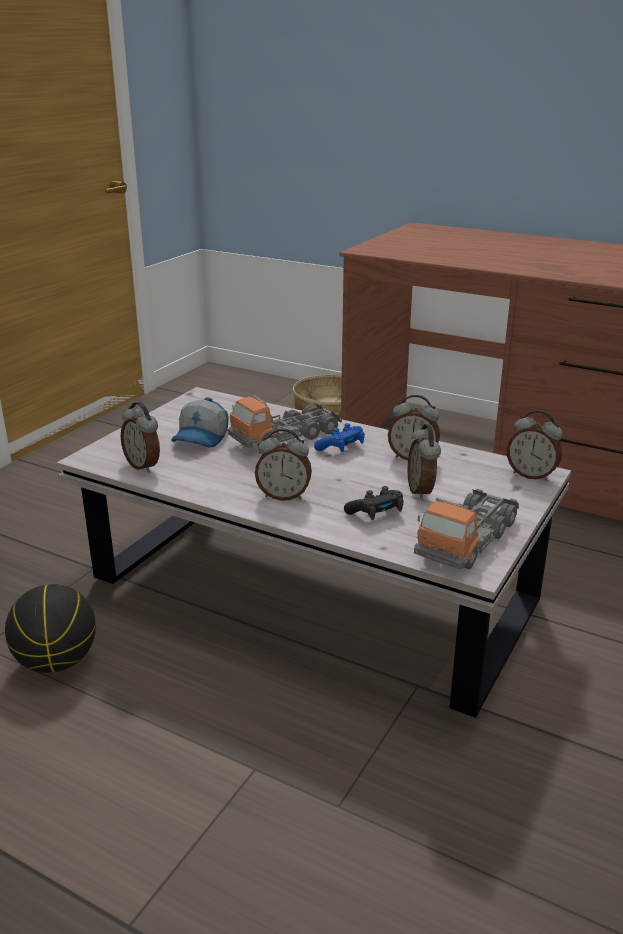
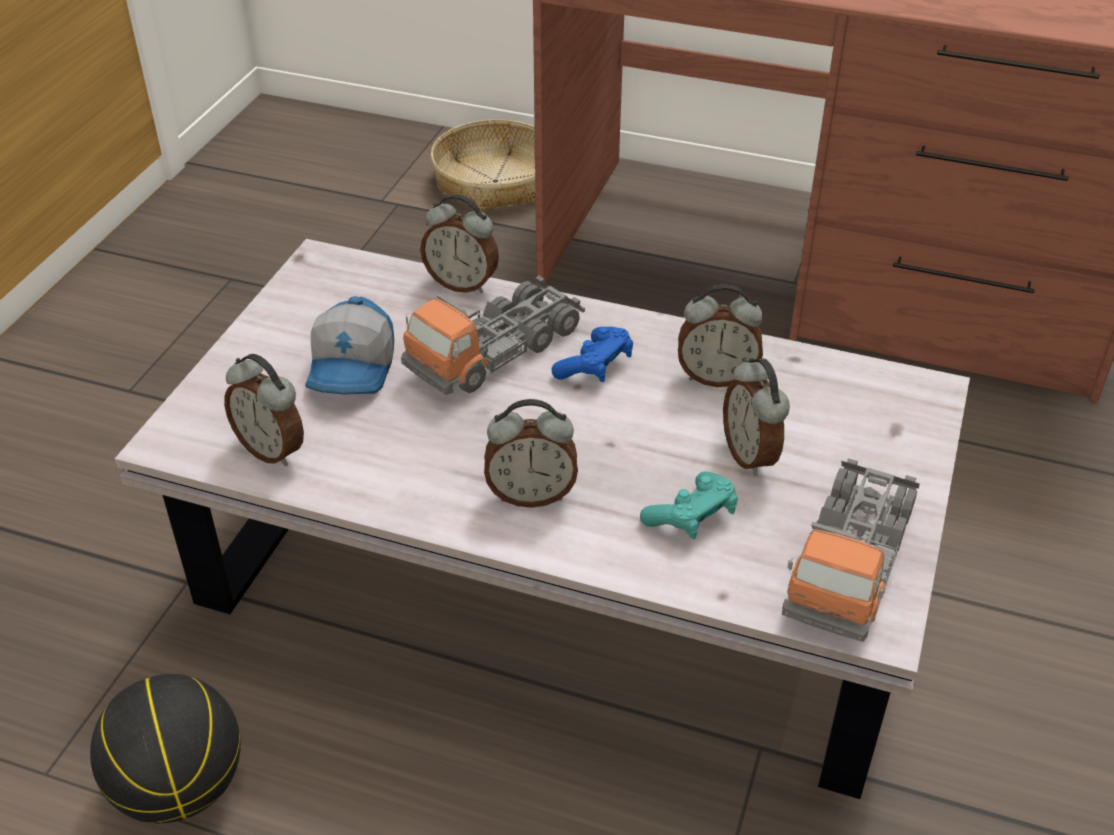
camera: 10 degrees left, 15 degrees up
(376, 513) = (692, 517): black game controller -> turquoise game controller
(531, 475) = (912, 397): alarm clock -> alarm clock (462, 284)

